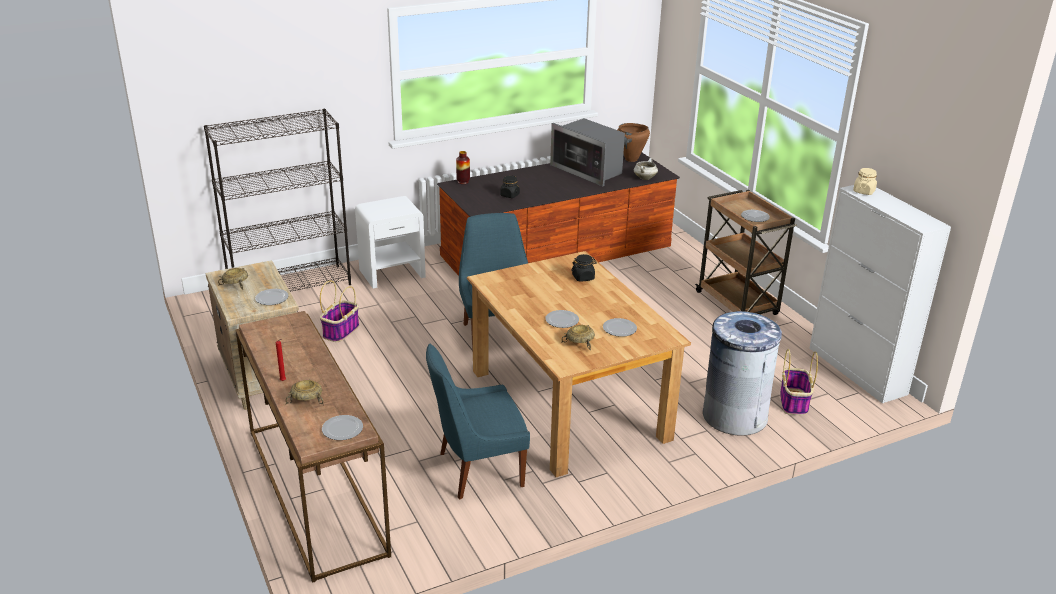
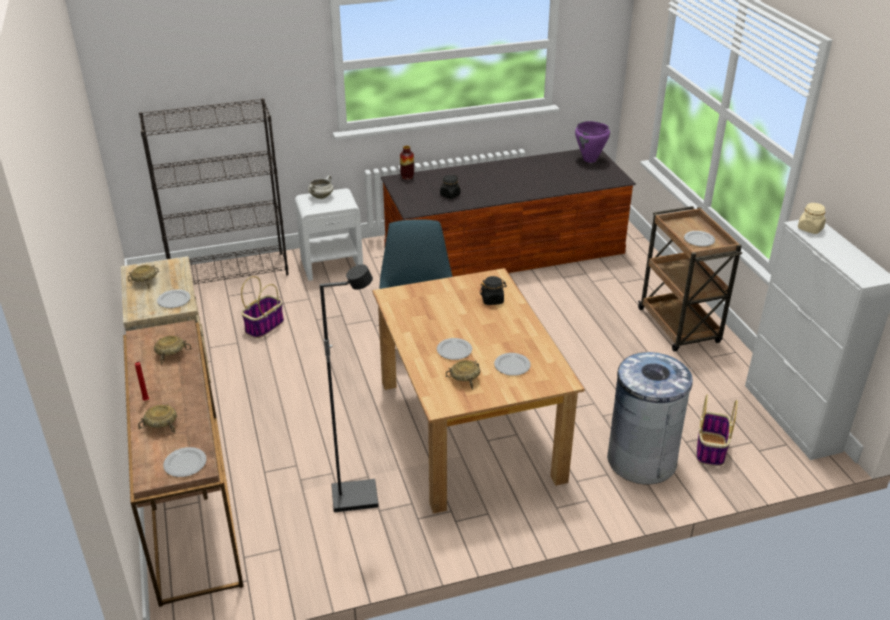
camera: 10 degrees right, 5 degrees up
(293, 341) = (171, 354): none -> beige bowl
(477, 470) = (355, 496): blue chair -> black floor lamp
(588, 170) = (540, 170): microwave -> none
(631, 159) = (590, 160): brown cooking pot -> purple cooking pot
(644, 178) = (597, 183): white cooking pot -> white cooking pot (321, 196)

